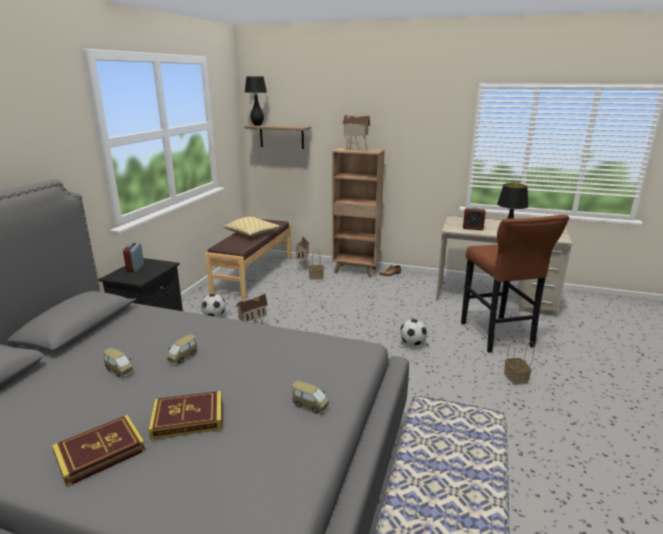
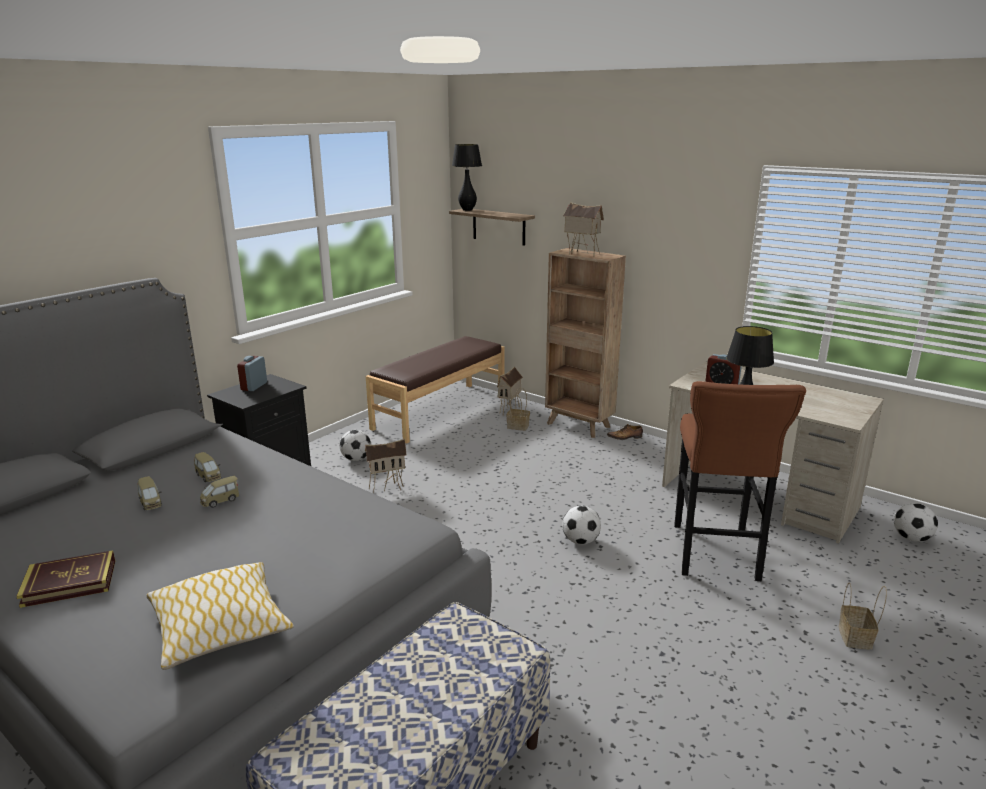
camera: 20 degrees right, 0 degrees up
(188, 418) = (169, 568): book -> none
(252, 233) = (439, 355): pillow -> pillow (221, 627)
(310, 405) = (301, 583): toy car -> toy car (208, 476)
(516, 378) = (694, 619): basket -> basket (856, 638)
(589, 307) = (911, 538): none -> football

